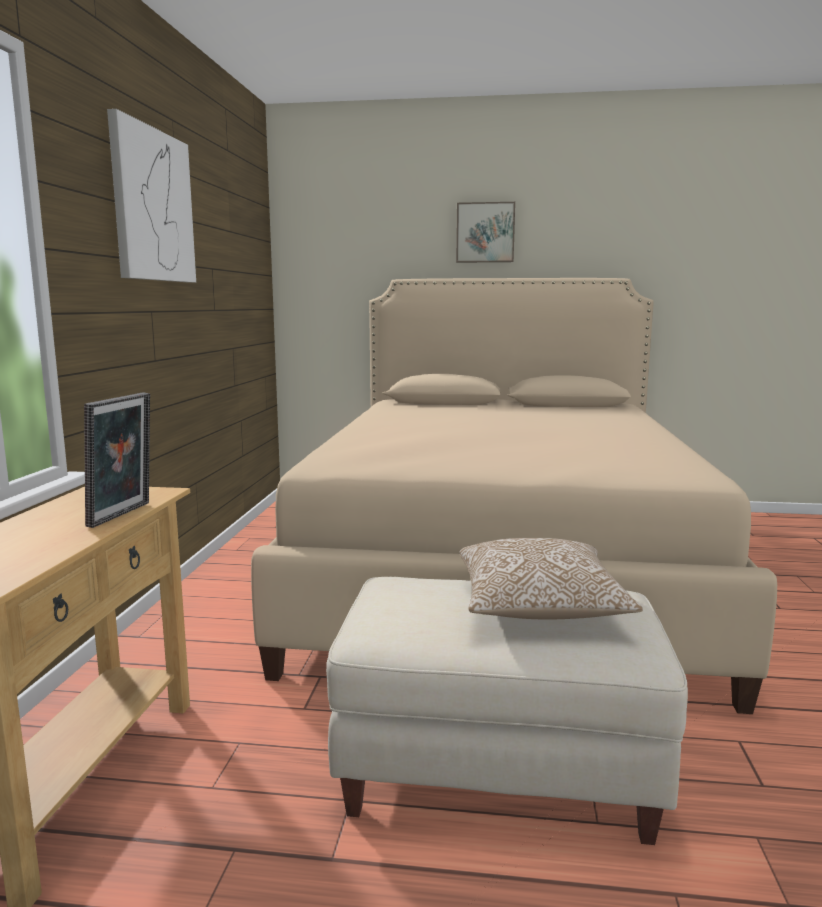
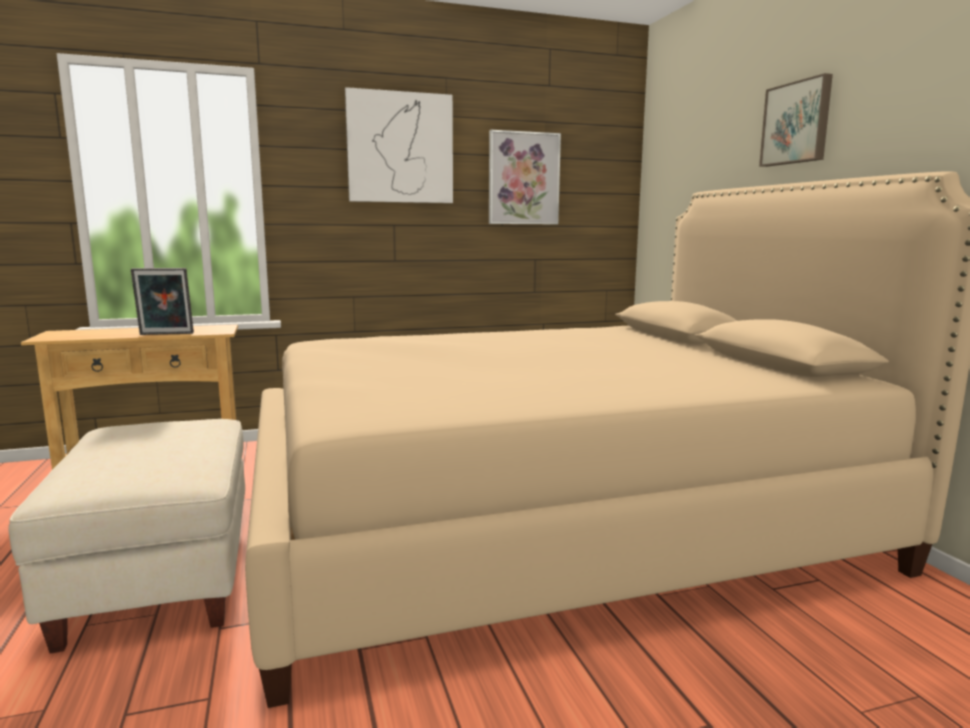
camera: 65 degrees right, 0 degrees up
(224, 255) = (523, 178): none -> picture
(539, 608) = (148, 457): pillow -> none

